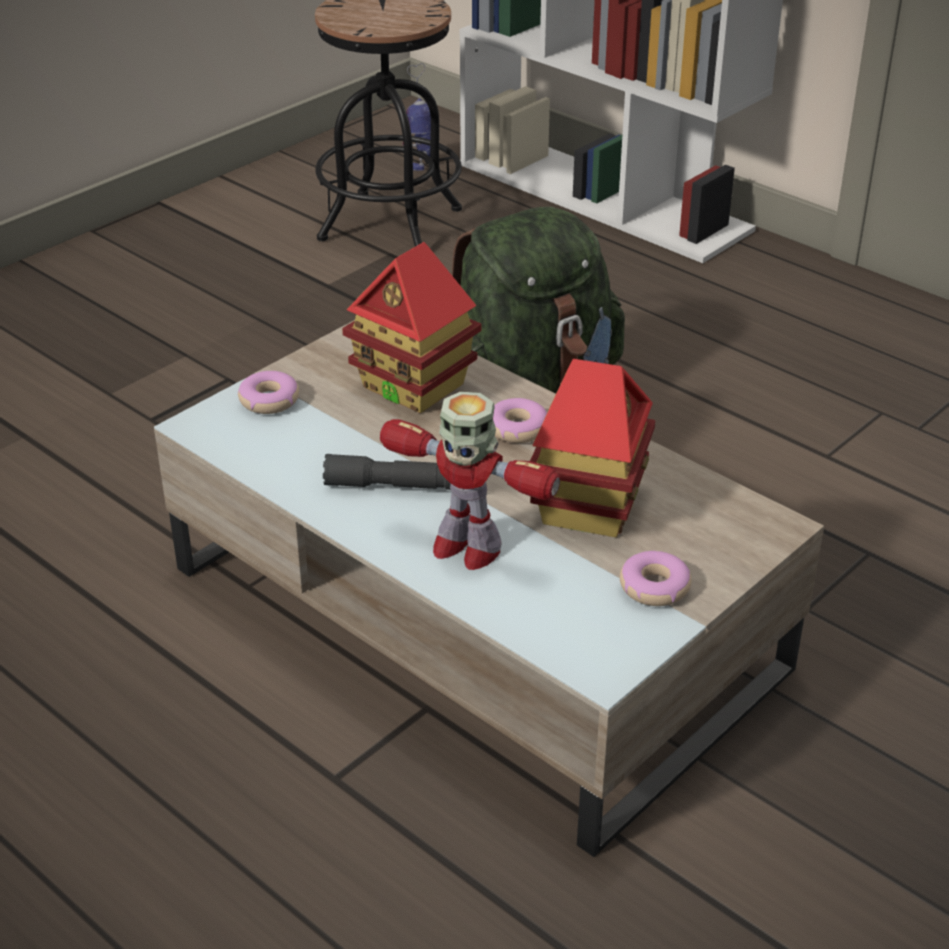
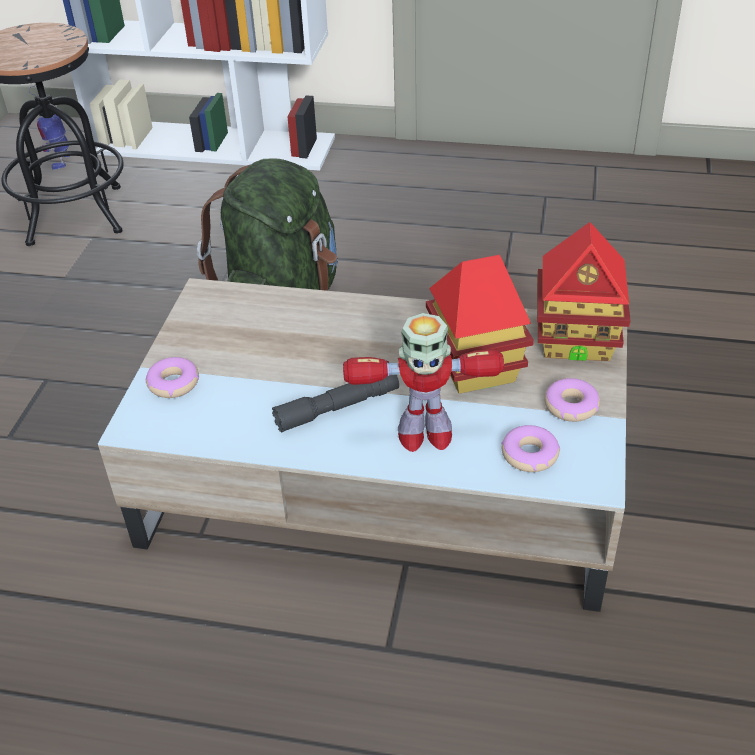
camera: 30 degrees left, 5 degrees up
(414, 386) = (273, 328): toy house -> toy house (576, 341)
(517, 429) = (376, 331): donut -> donut (529, 455)

